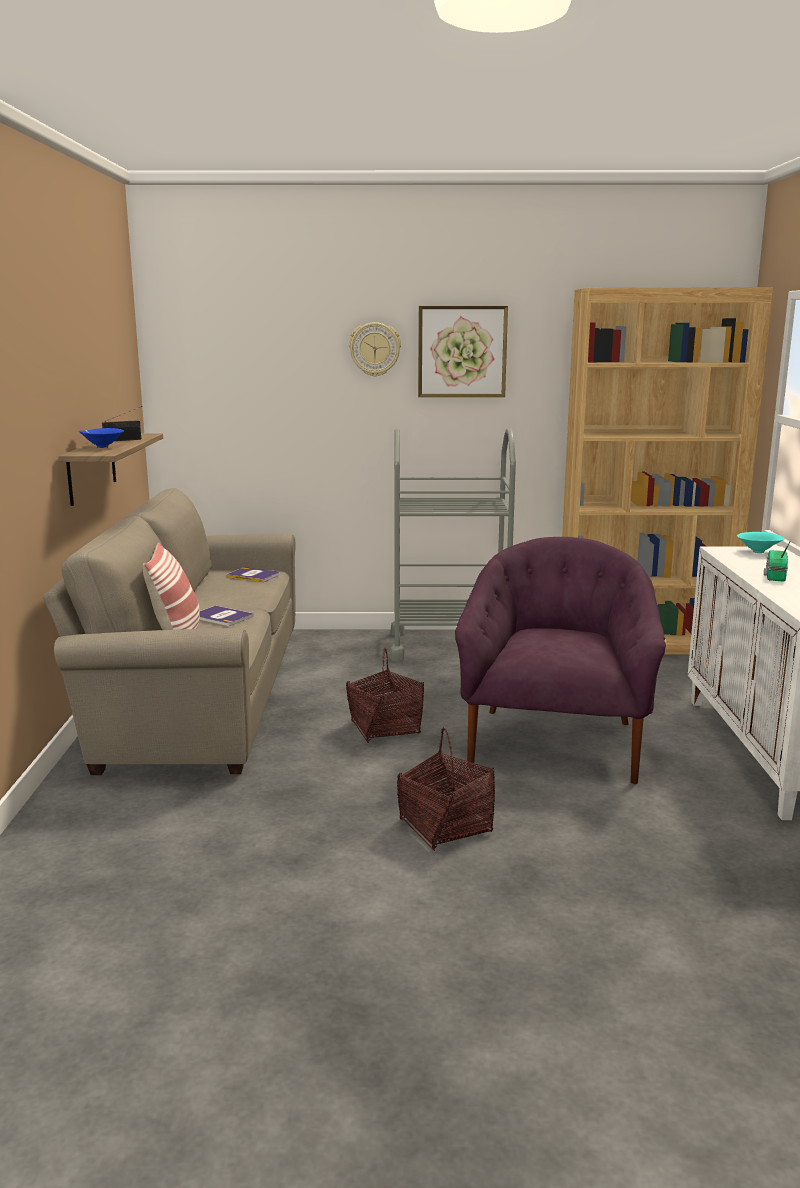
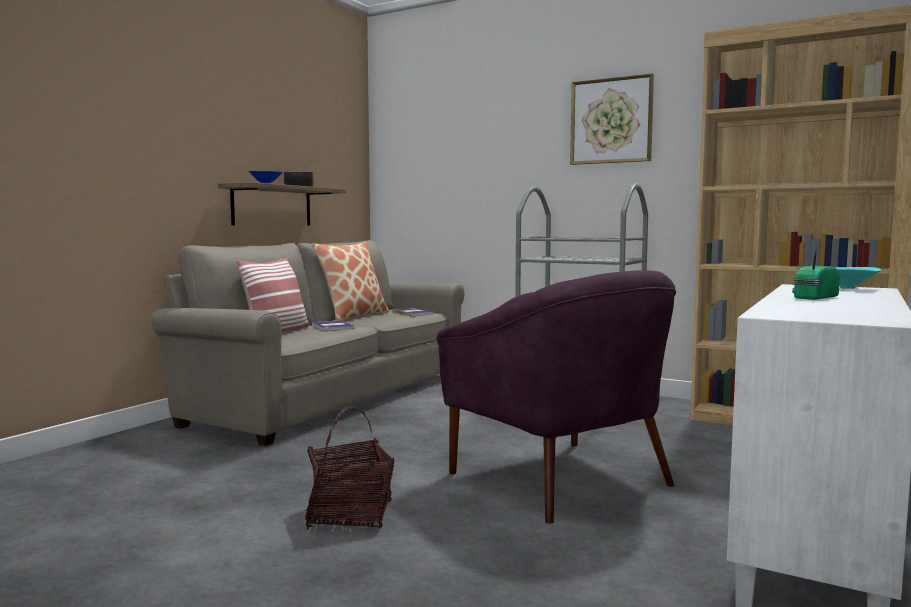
camera: 30 degrees right, 10 degrees down
(198, 592) = (353, 316): none -> pillow
(375, 349) = (536, 124): wall clock -> none
(385, 728) = (426, 439): basket -> none
(554, 743) = (562, 479): purple armchair -> purple armchair turned 105 degrees clockwise

